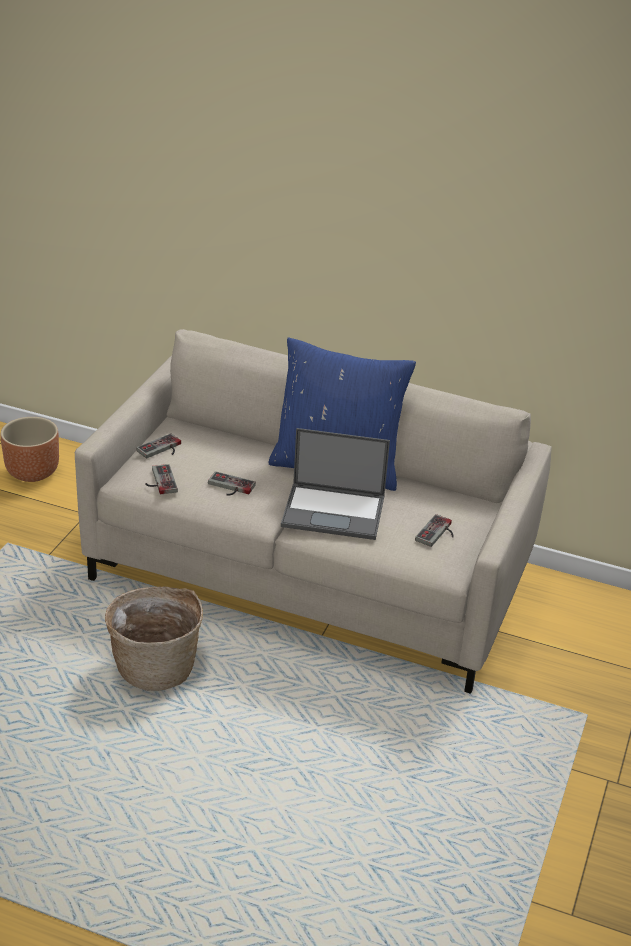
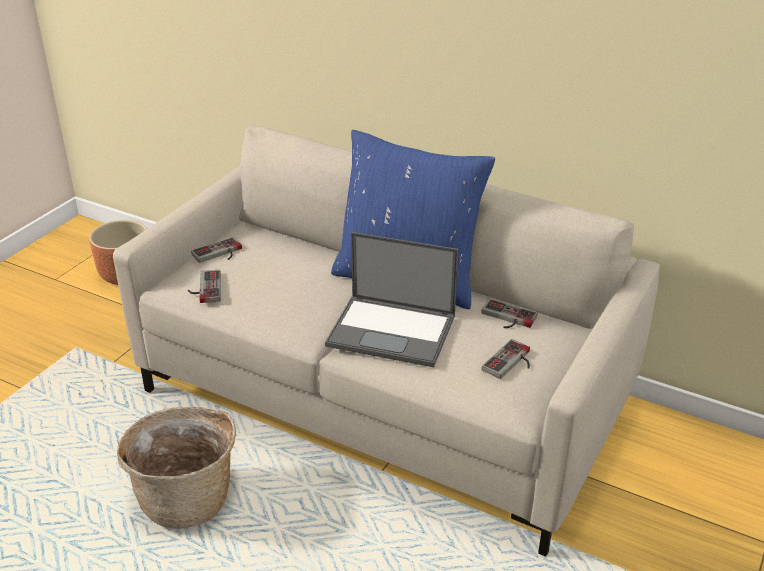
camera: 10 degrees right, 0 degrees up
(229, 487) = (280, 298): game controller -> game controller (506, 318)

